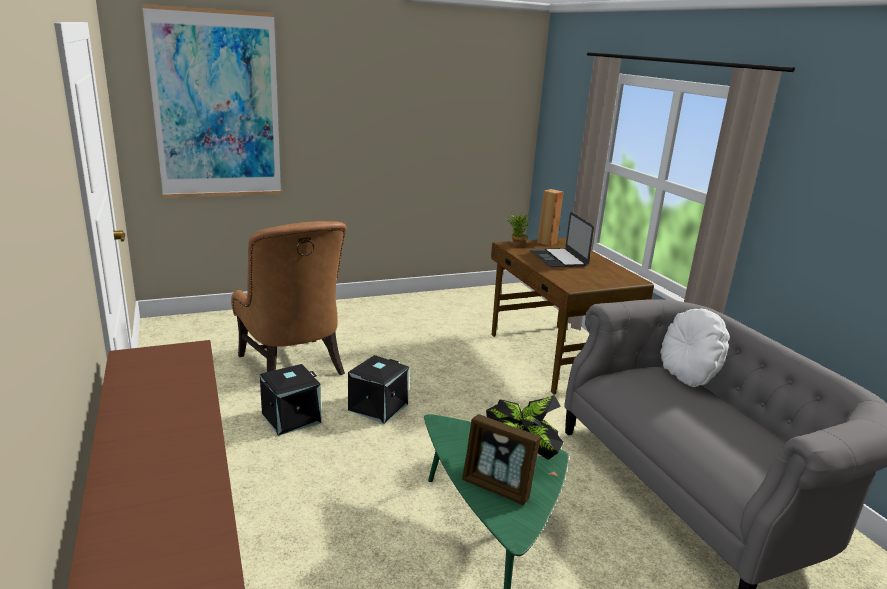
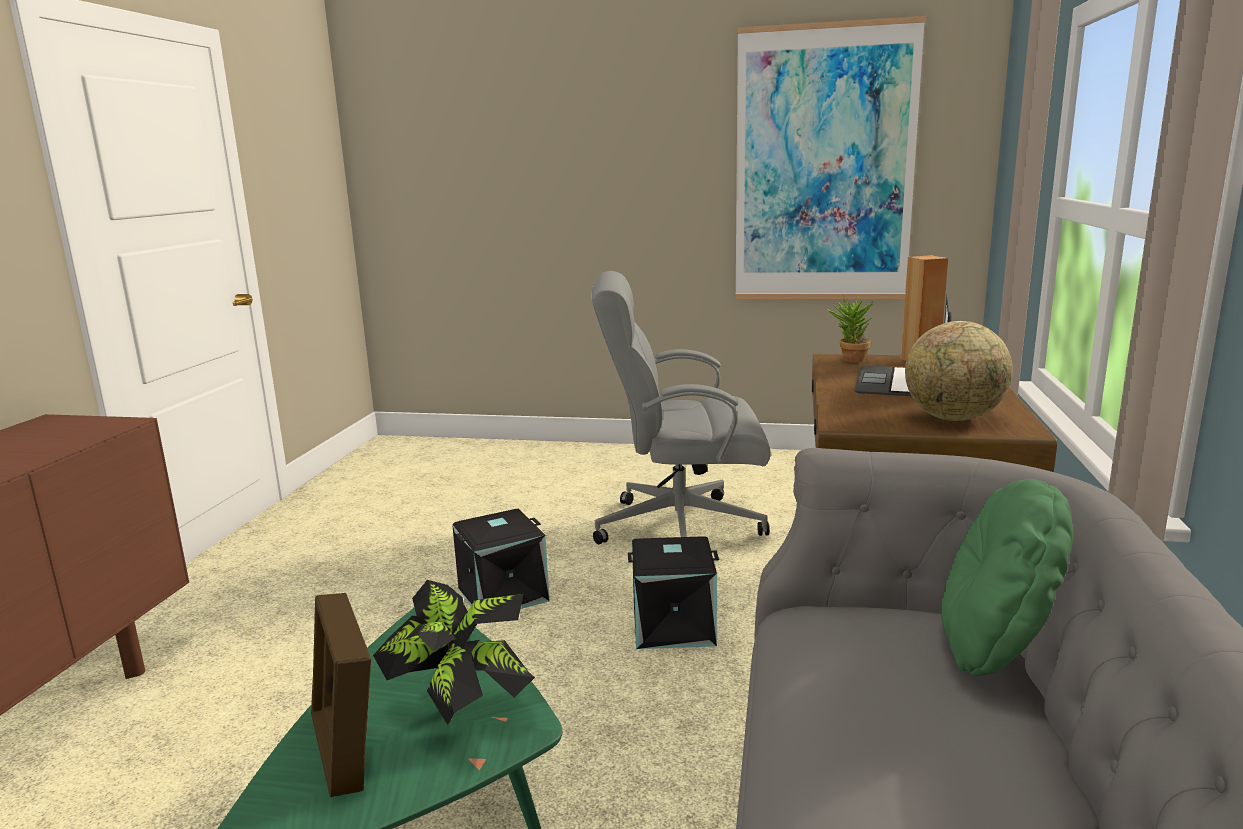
camera: 35 degrees right, 5 degrees down
(217, 106) = (461, 153): picture -> picture (823, 166)
(291, 417) = (377, 580): black storage box -> black storage box (674, 625)
(292, 365) = (466, 515): brown chair -> none
(427, 348) = (680, 528): none -> grey office chair
(607, 277) = (954, 418): none -> globe
(687, 377) = (994, 652): white pillow -> green pillow

